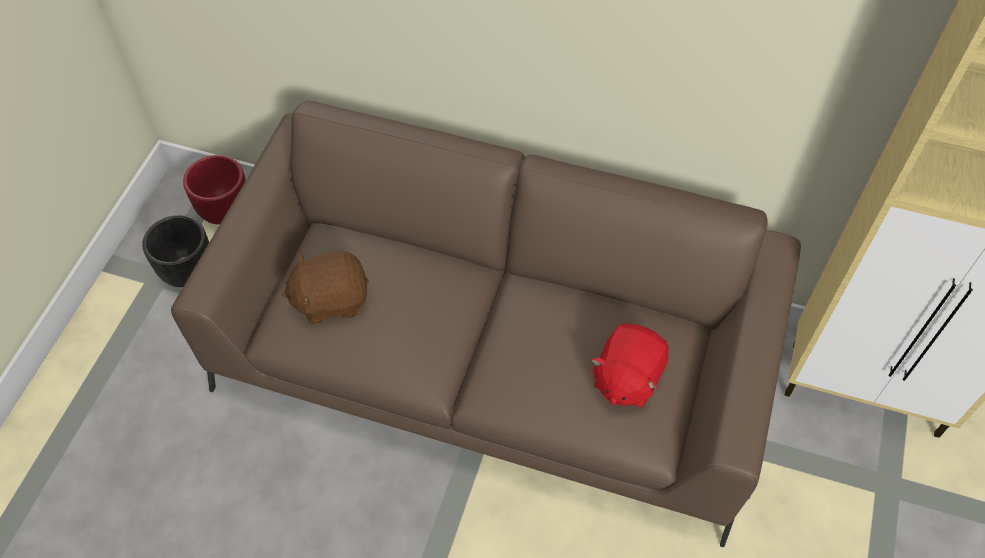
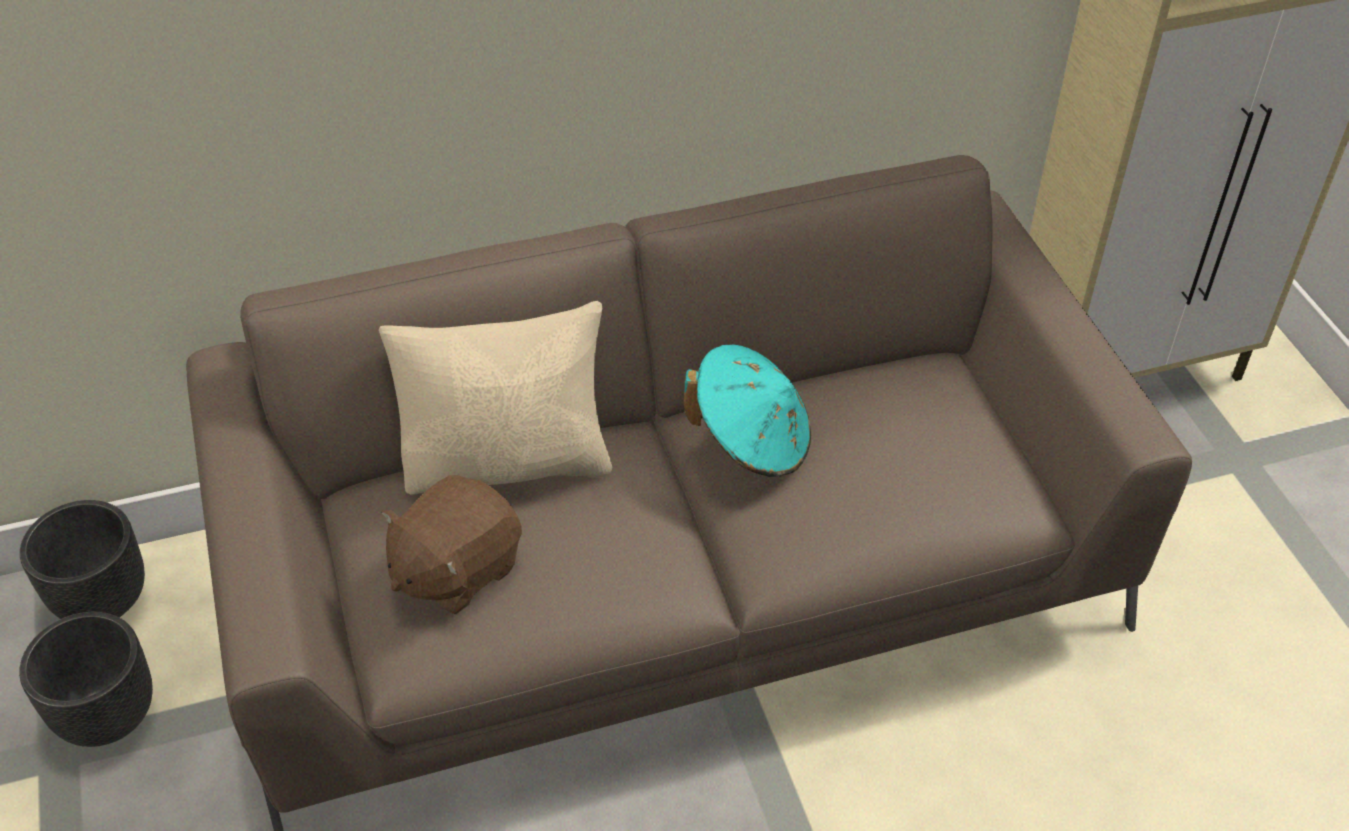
camera: 35 degrees left, 10 degrees down
(226, 211) = (102, 601): red planter -> black planter
(402, 255) = (509, 462): none -> beige pillow
(532, 315) = (751, 440): none -> turquoise hat
(626, 378) = (930, 450): red plush toy -> none

